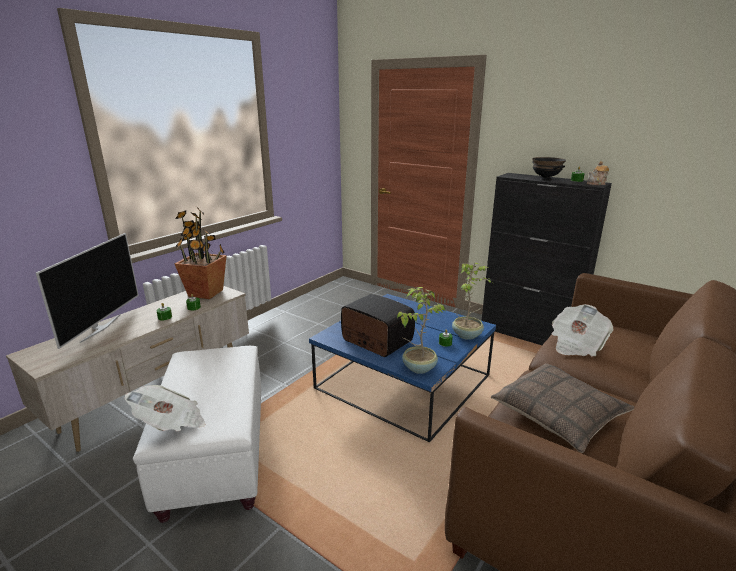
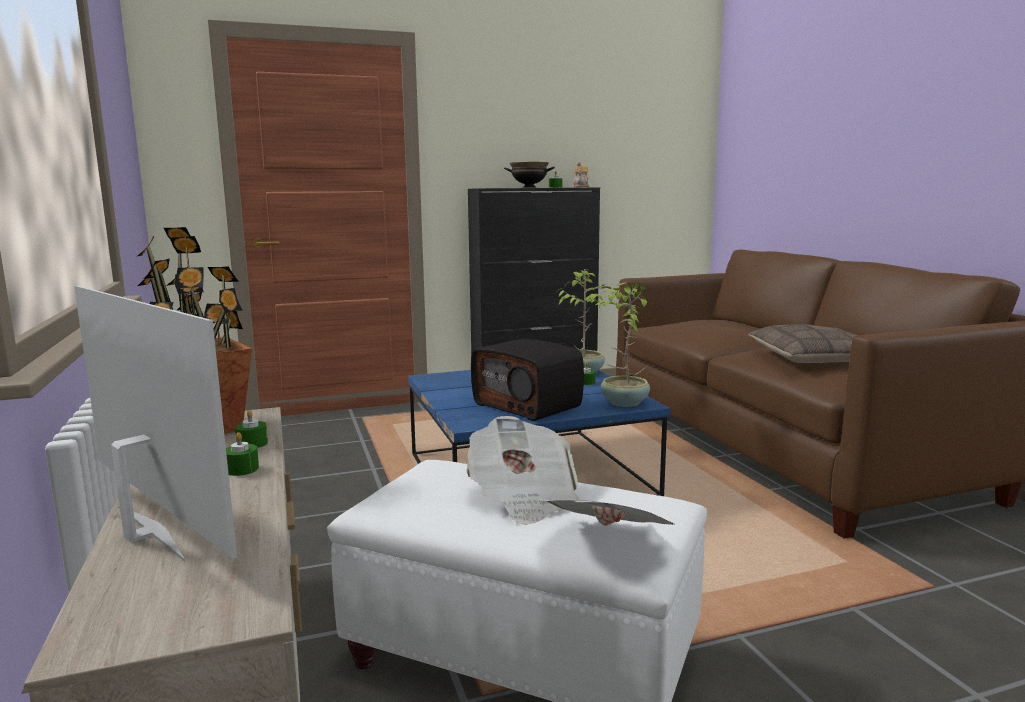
camera: 55 degrees left, 10 degrees down
(376, 341) = (528, 405): radio -> radio turned 120 degrees counterclockwise
(576, 344) = (707, 329): newspaper -> newspaper (523, 498)

